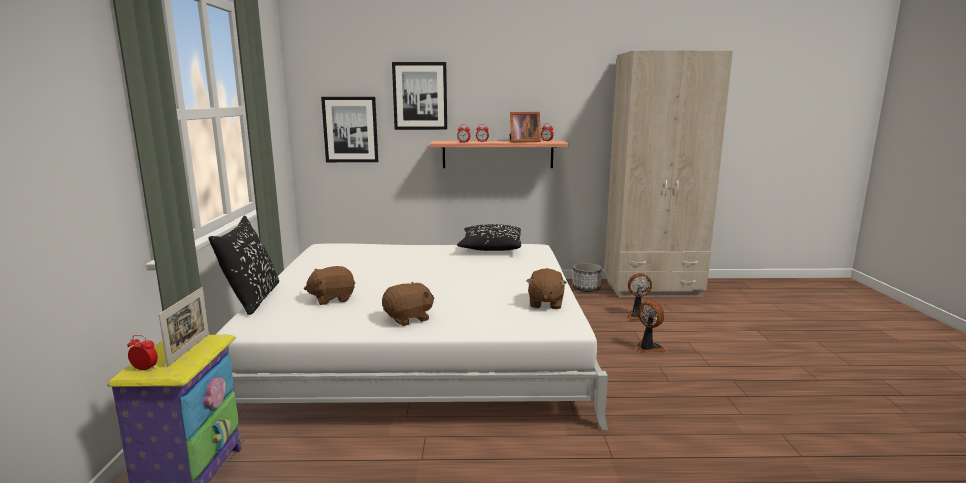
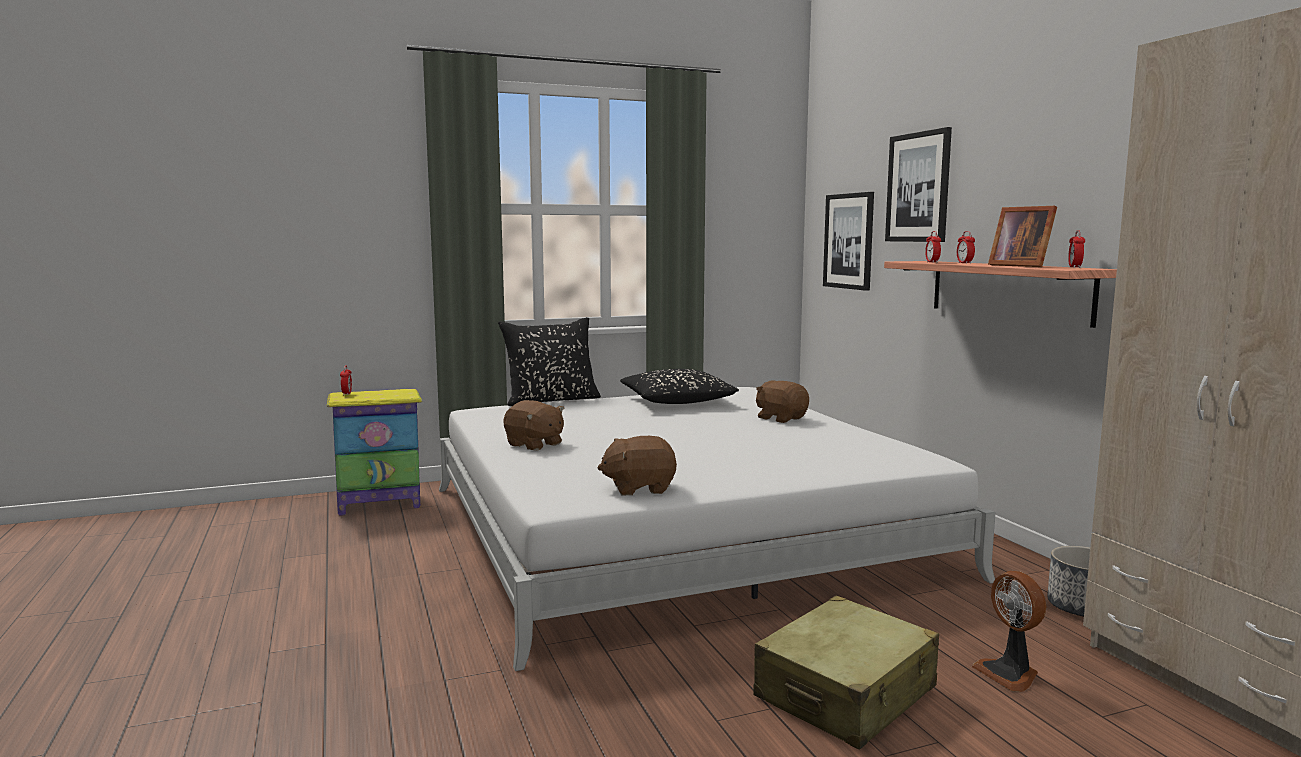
camera: 70 degrees right, 5 degrees down
(189, 349) = (383, 394): picture frame -> none
(332, 299) = (572, 417): brown plush toy -> brown plush toy (781, 418)
(490, 247) = (873, 442): black pillow -> black pillow (677, 401)
(648, 348) = (846, 693): fan -> beige suitcase

